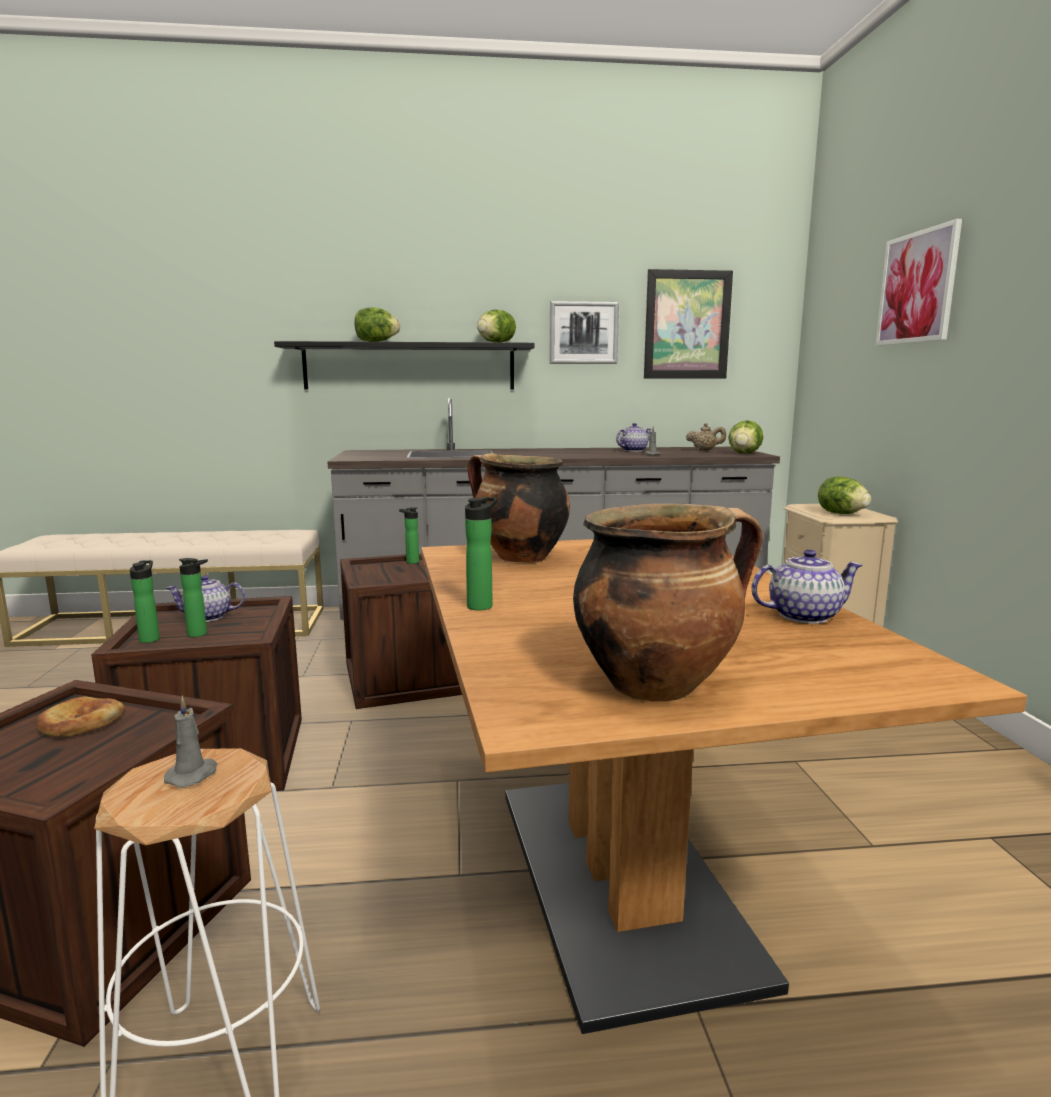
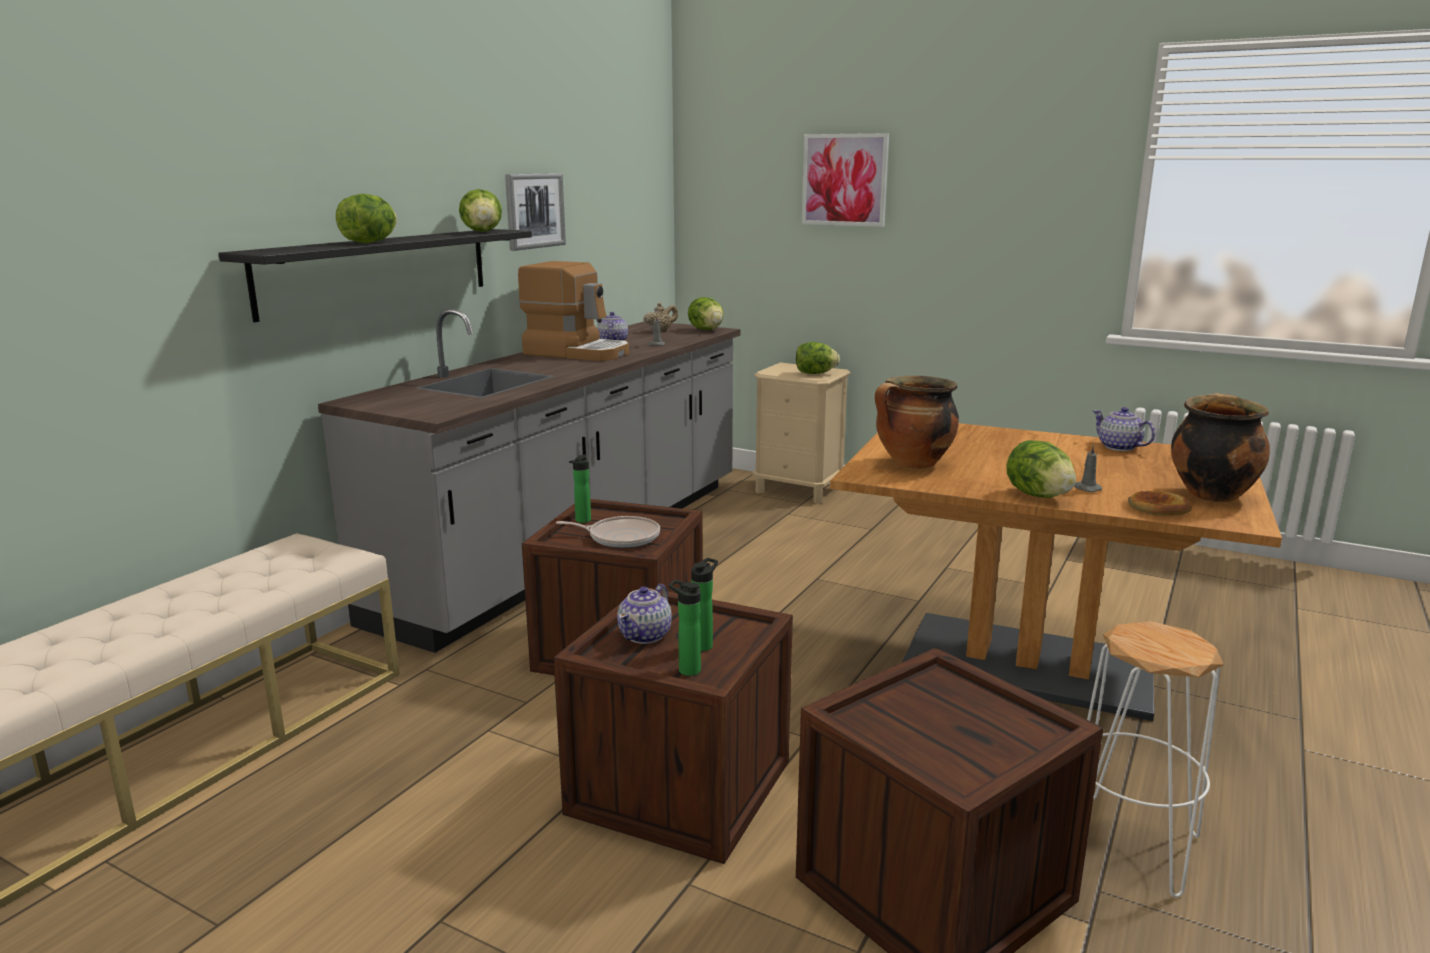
camera: 55 degrees left, 5 degrees up
(80, 722) = (905, 715): bread -> bread (1158, 508)
(193, 775) = (1153, 640): grey candle -> grey candle (1086, 488)
(391, 575) = (620, 537): none -> frying pan
(482, 605) = (1038, 496): bottle -> lettuce
(577, 451) = (577, 353): none -> coffee machine
(687, 325) = (607, 196): picture -> none
(802, 616) = (1119, 447): teapot -> teapot turned 60 degrees counterclockwise

